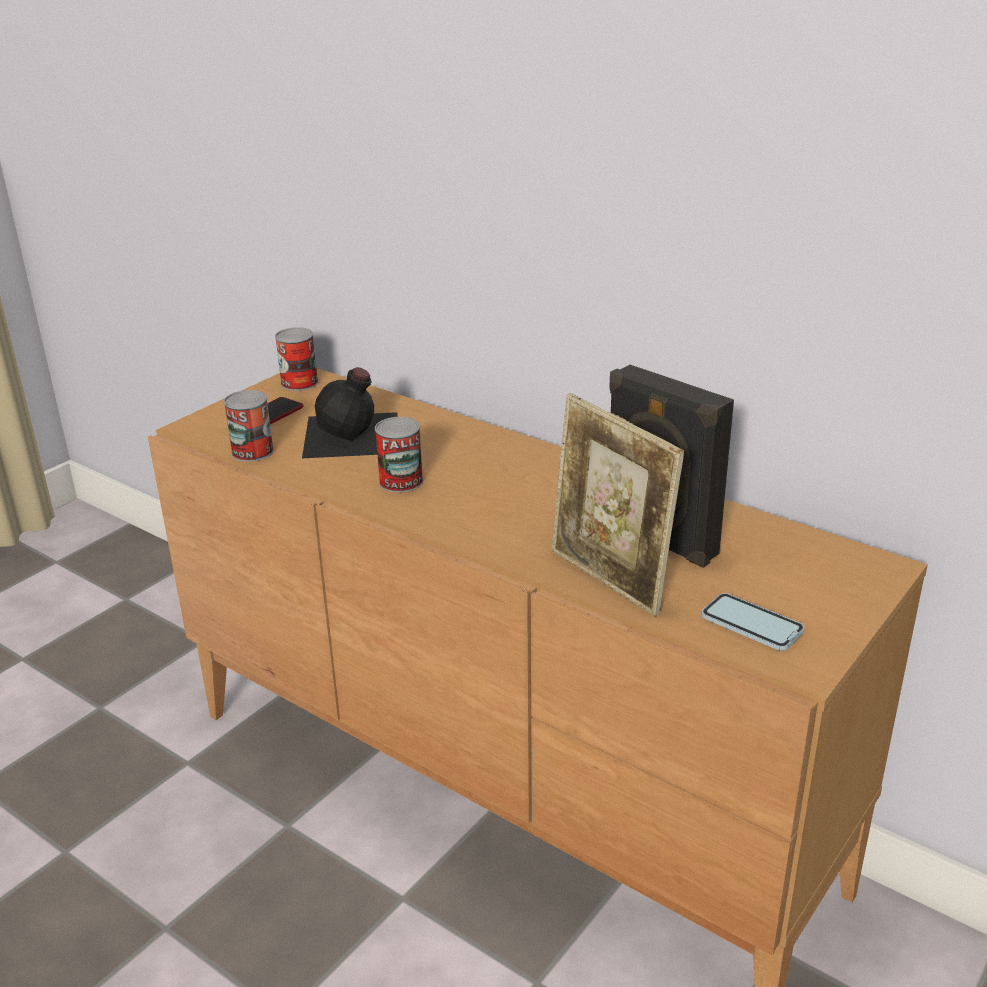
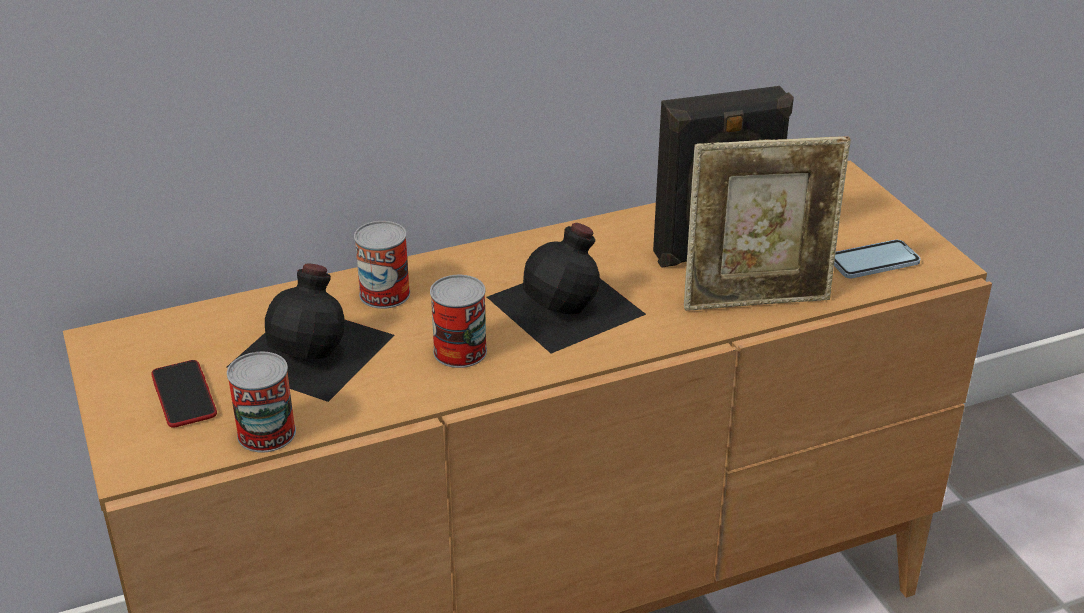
camera: 60 degrees left, 5 degrees up
(299, 382) = (122, 347): can -> can (384, 294)
(503, 502) = (568, 305): none -> black bottle

